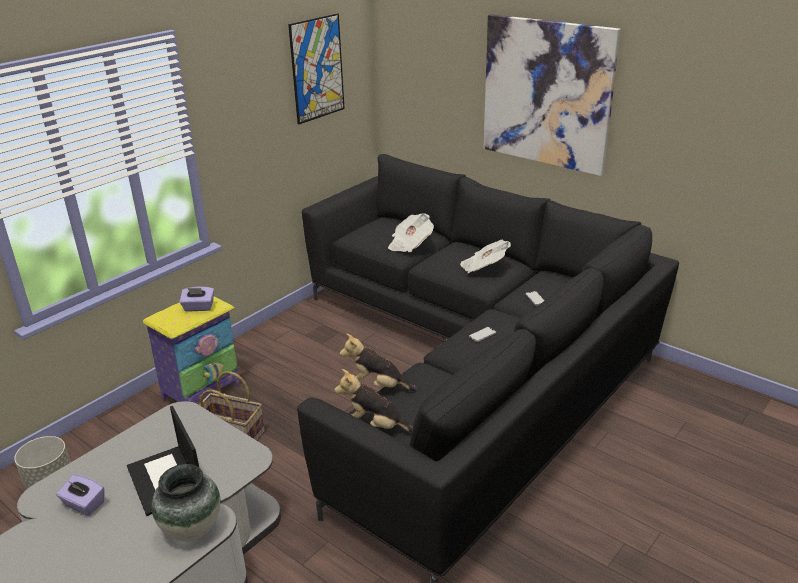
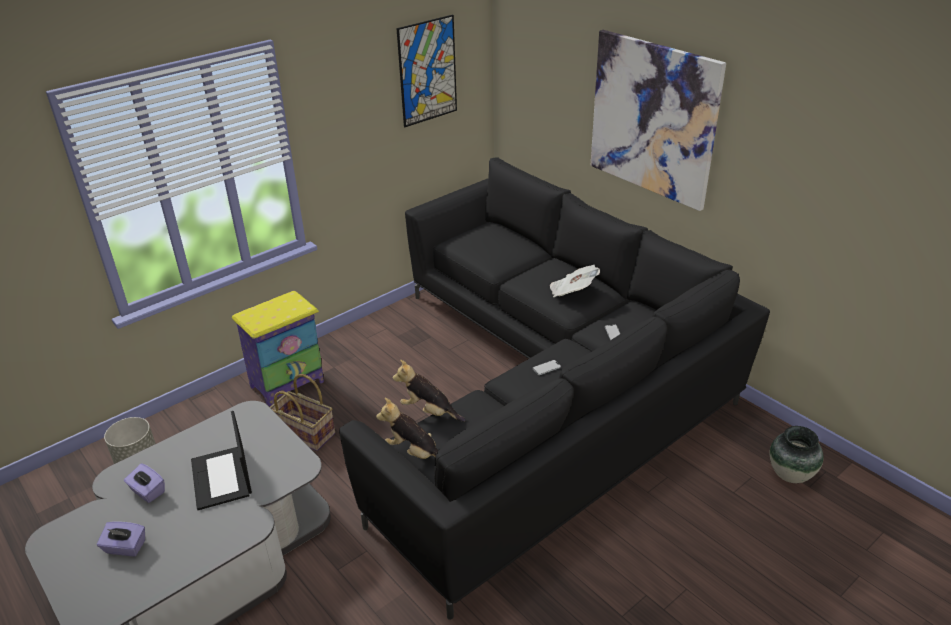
camera: 10 degrees right, 5 degrees up
(191, 529) = (232, 529): vase -> vase (790, 475)
(198, 307) = (285, 308): purple tissue box -> purple tissue box (125, 548)
(410, 244) = (506, 257): newspaper -> none

